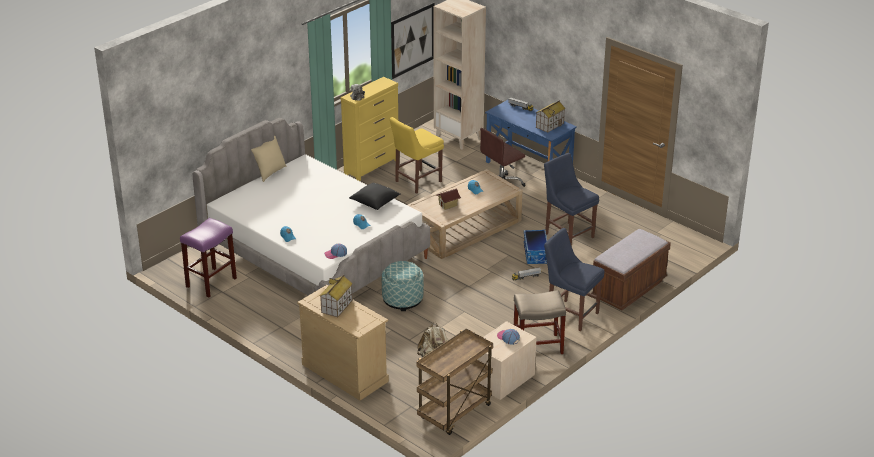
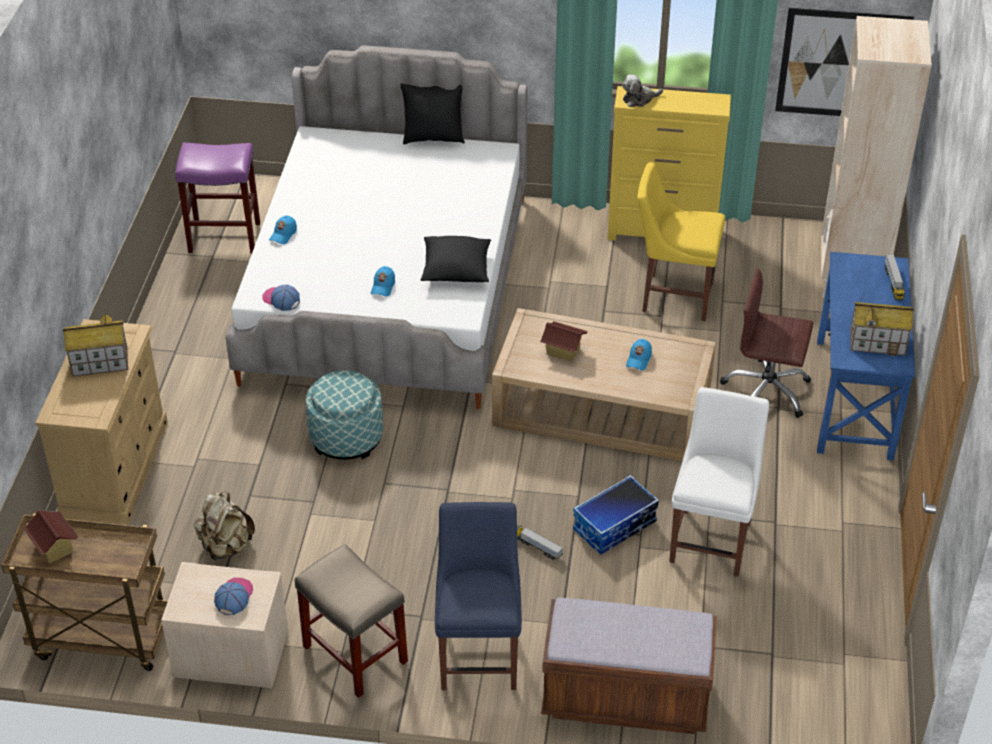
camera: 55 degrees right, 10 degrees up
(270, 173) = (433, 138): beige pillow -> black pillow
(443, 362) = (54, 548): none -> toy house
(568, 234) = (712, 538): blue chair -> white chair

